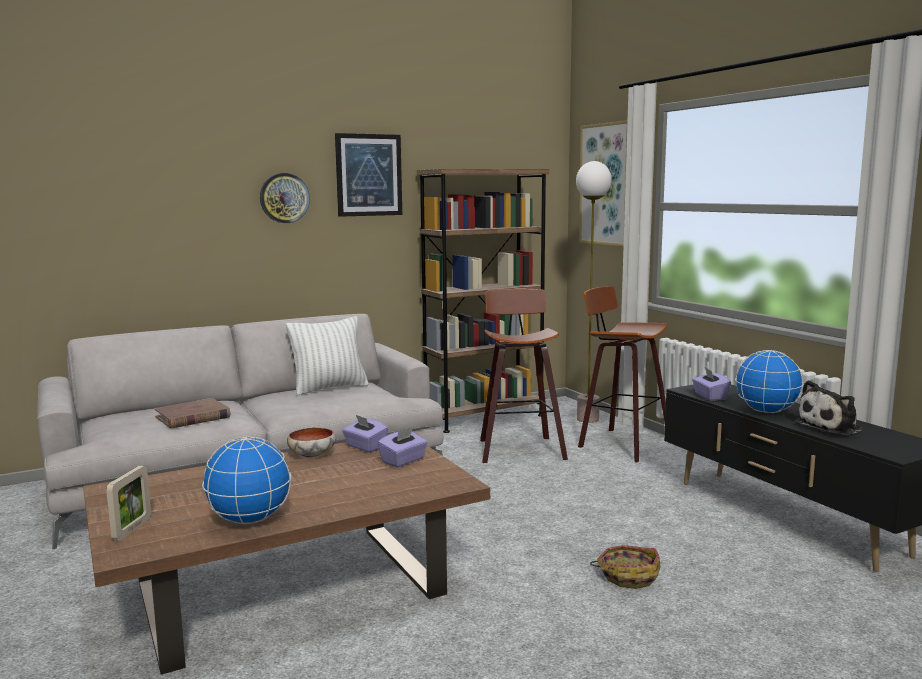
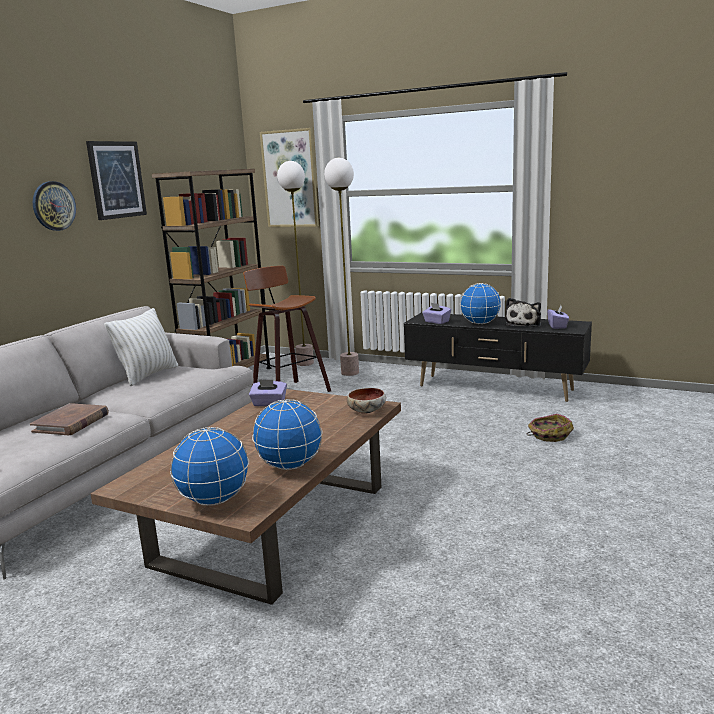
camera: 35 degrees left, 5 degrees up
(132, 529) = (213, 500): picture frame -> globe
(313, 455) = (241, 418): bowl -> bowl (367, 411)
(403, 461) = (315, 404): purple tissue box -> purple tissue box (557, 326)
(621, 443) = (349, 373): stool -> floor lamp
(628, 575) = (463, 442): basket -> basket (549, 435)

